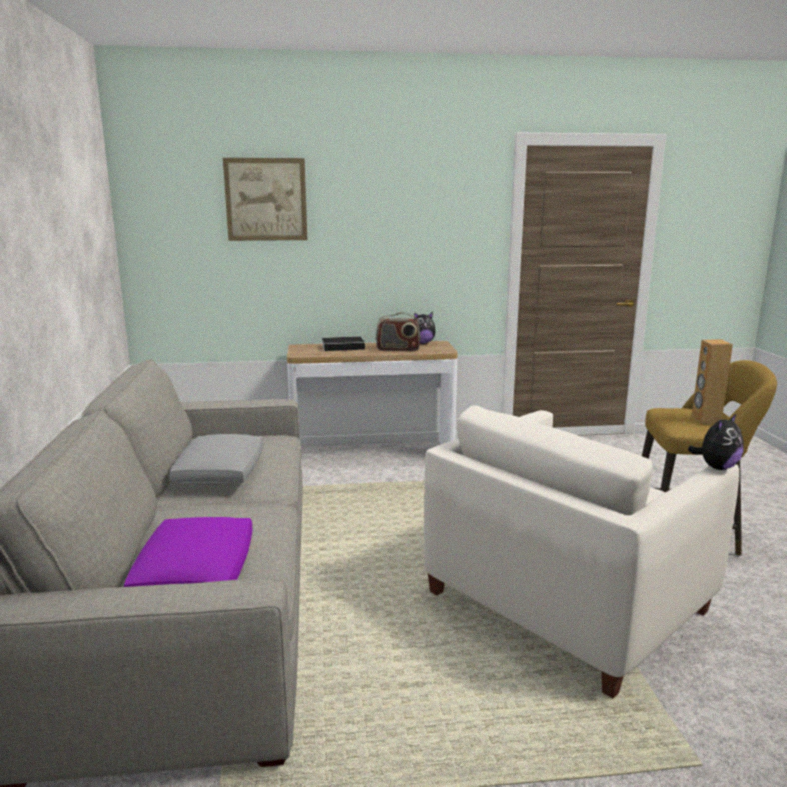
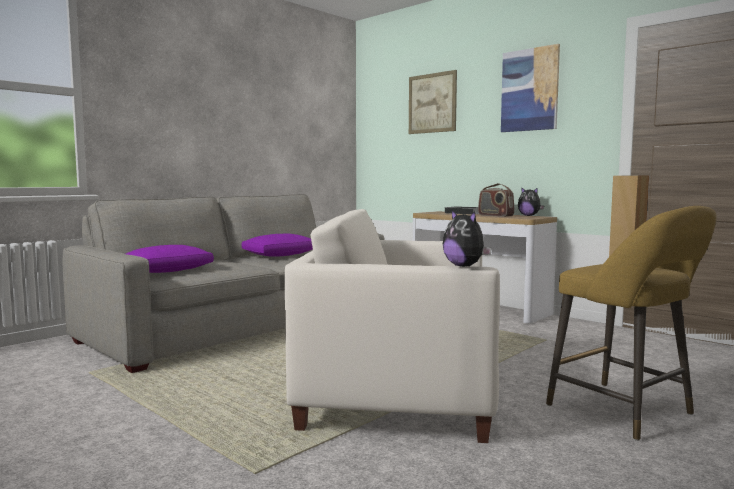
camera: 50 degrees right, 10 degrees down
(220, 472) = (280, 255): grey pillow -> purple pillow
(409, 197) = (529, 90): none -> picture
(716, 467) = (465, 266): plush toy -> plush toy turned 45 degrees clockwise

